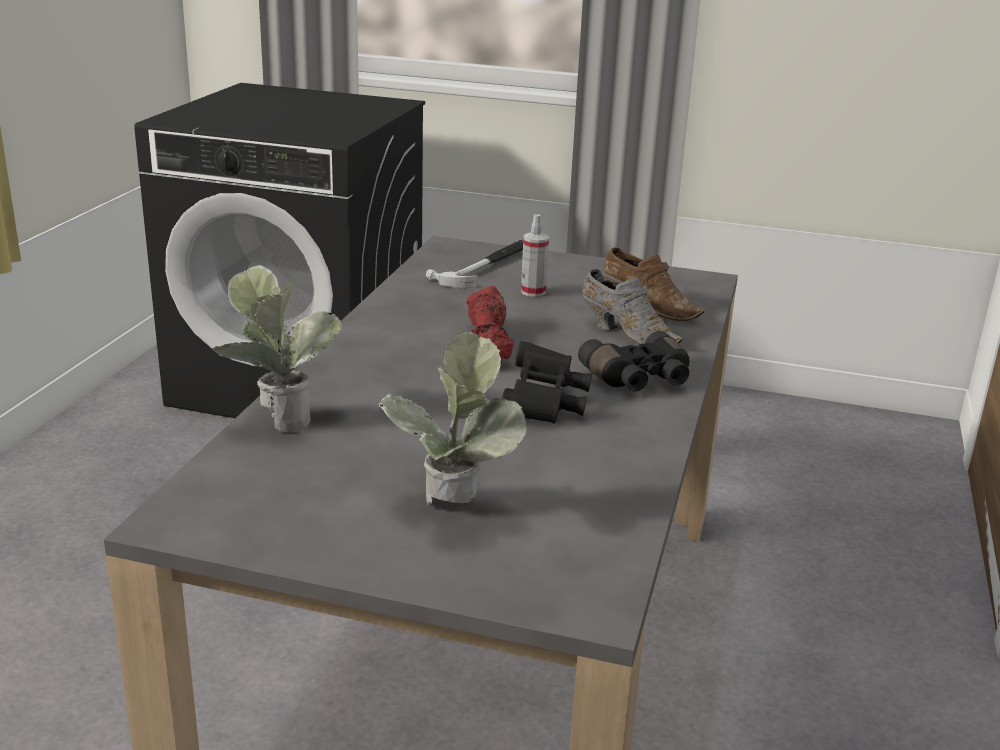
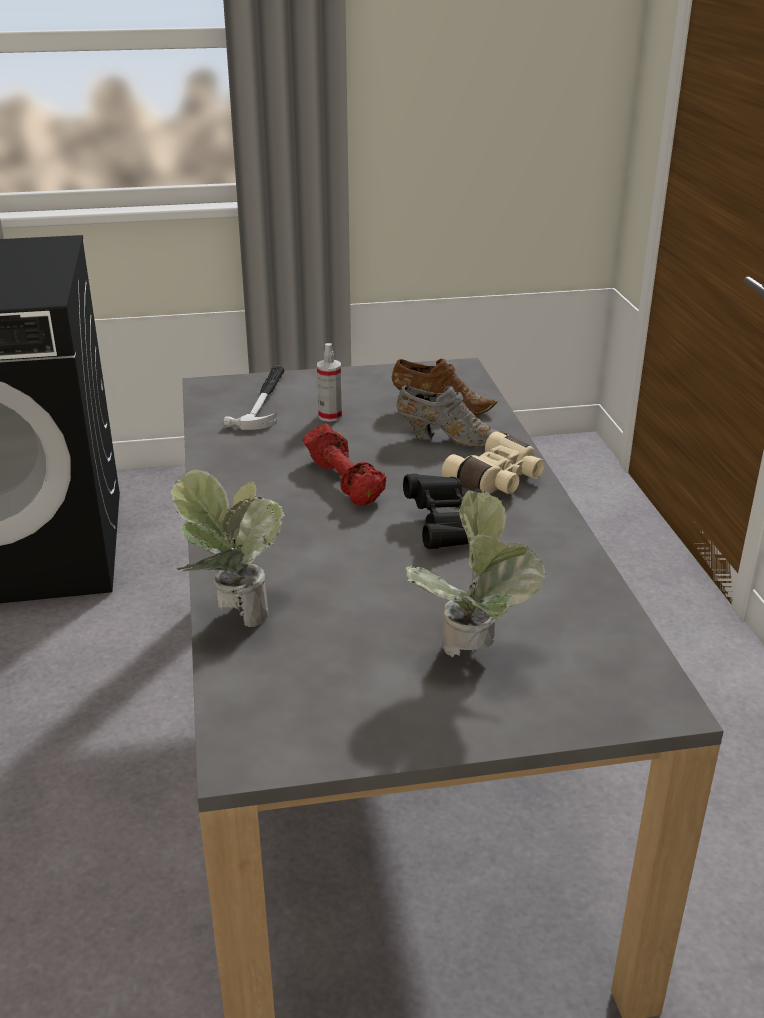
camera: 25 degrees left, 5 degrees up
(639, 379) = (497, 480): black binoculars -> beige binoculars

